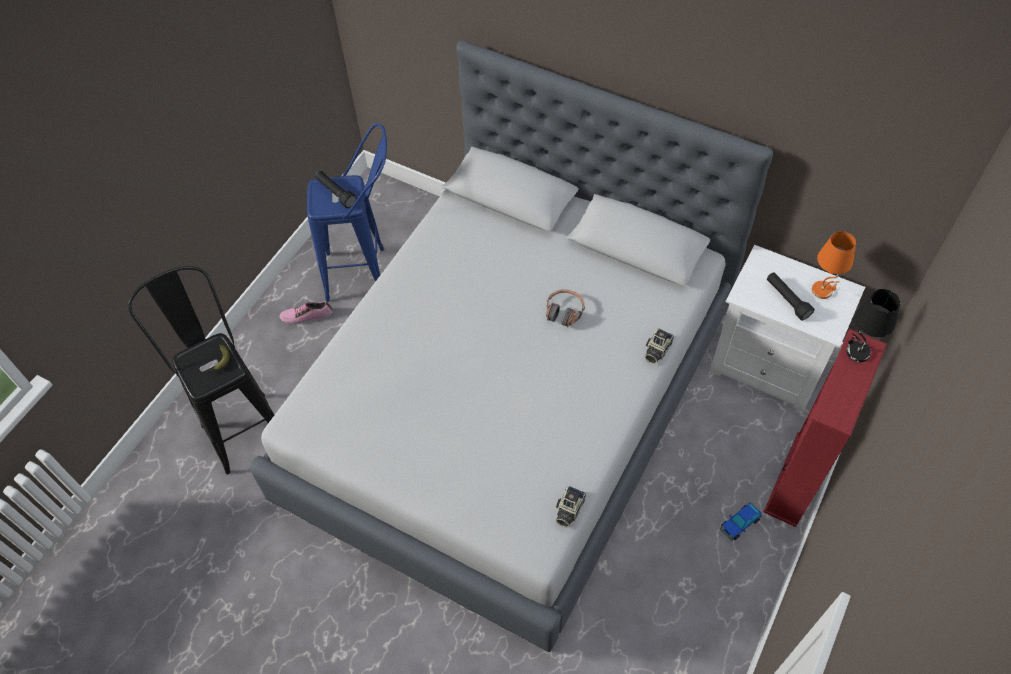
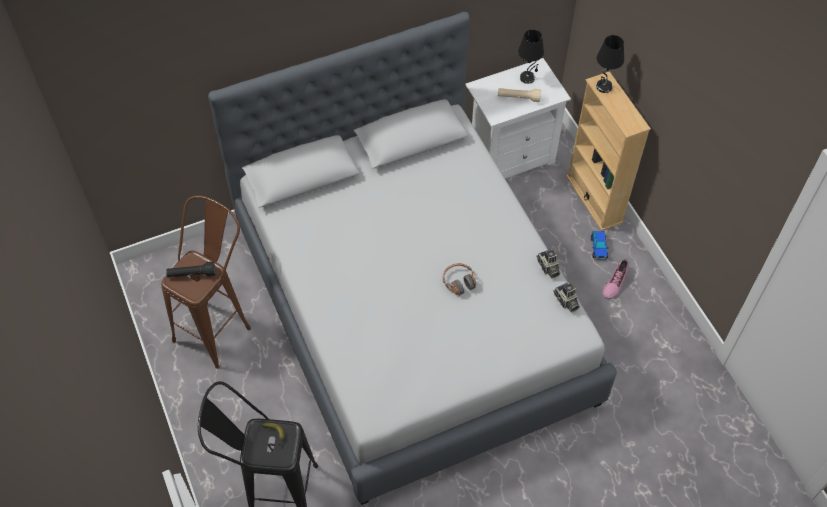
camera: 55 degrees left, 0 degrees up
(306, 315) = (217, 389): shoe -> shoe (615, 282)
(368, 273) = (219, 326): blue stool -> brown stool
(564, 312) = (424, 210): headphones -> headphones (459, 282)
(656, 351) = (496, 183): camera -> camera (548, 268)
(787, 300) = (518, 98): black flashlight -> beige flashlight
(796, 479) = (594, 199): red bookcase -> beige bookcase
(822, 290) = (527, 77): orange table lamp -> black table lamp

